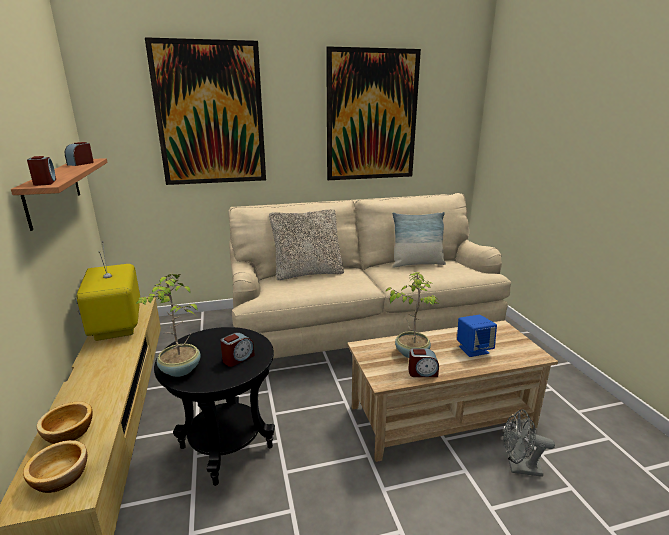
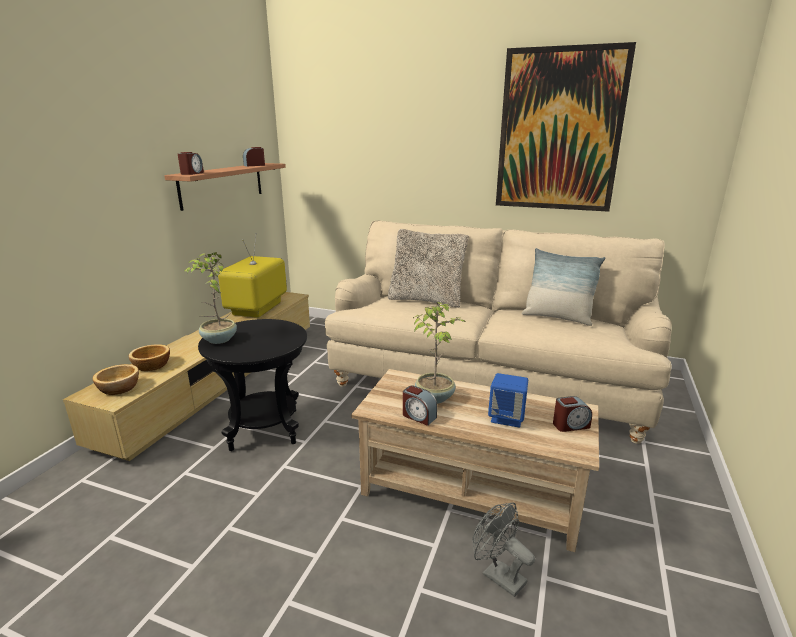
camera: 35 degrees right, 0 degrees up
(210, 114) = (381, 126): picture -> none
(238, 358) = (264, 345): alarm clock -> alarm clock (570, 425)

